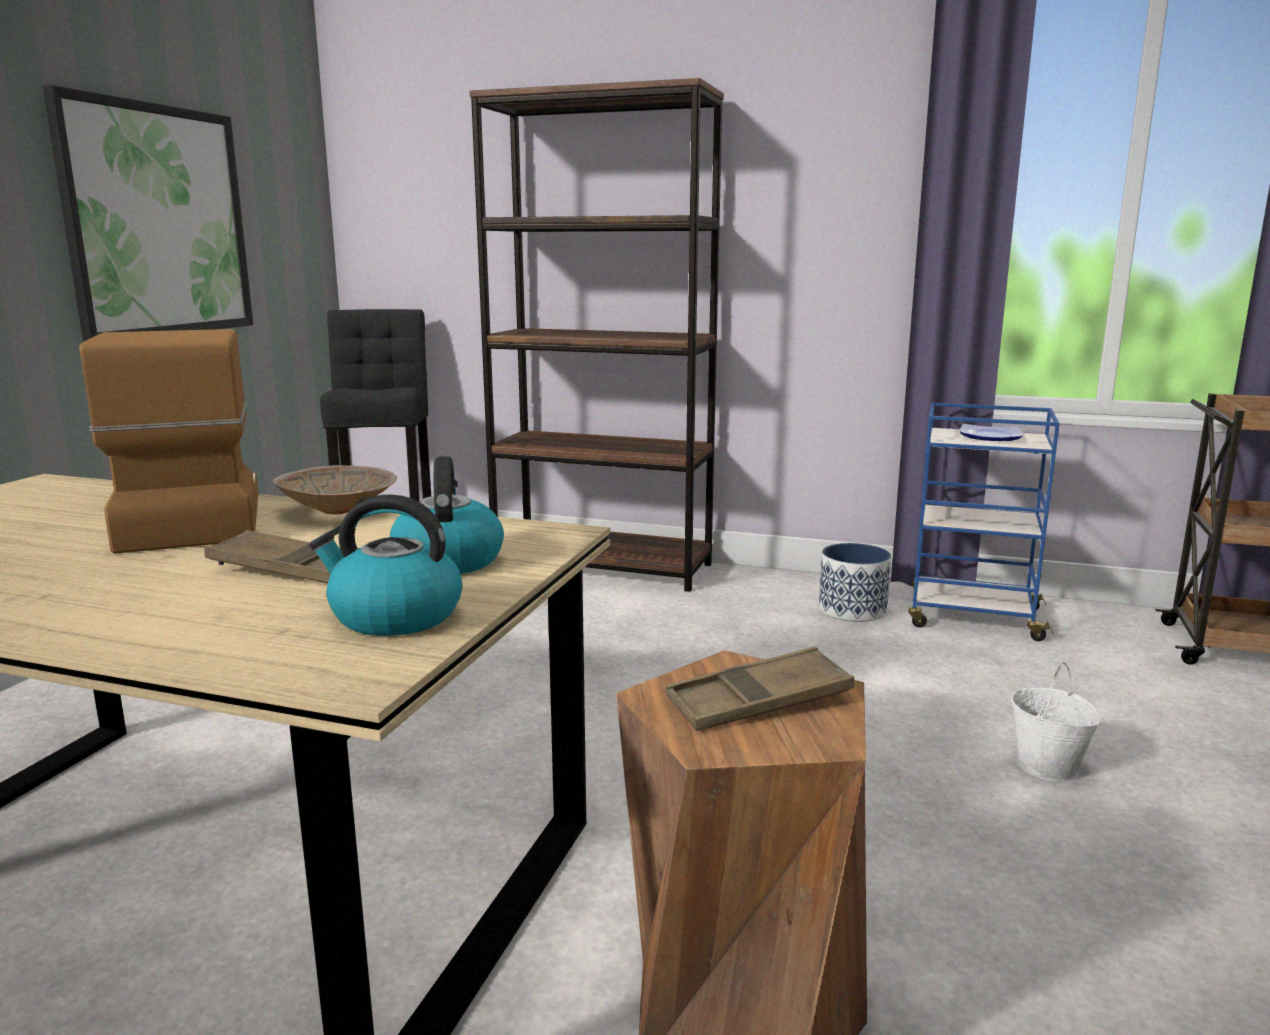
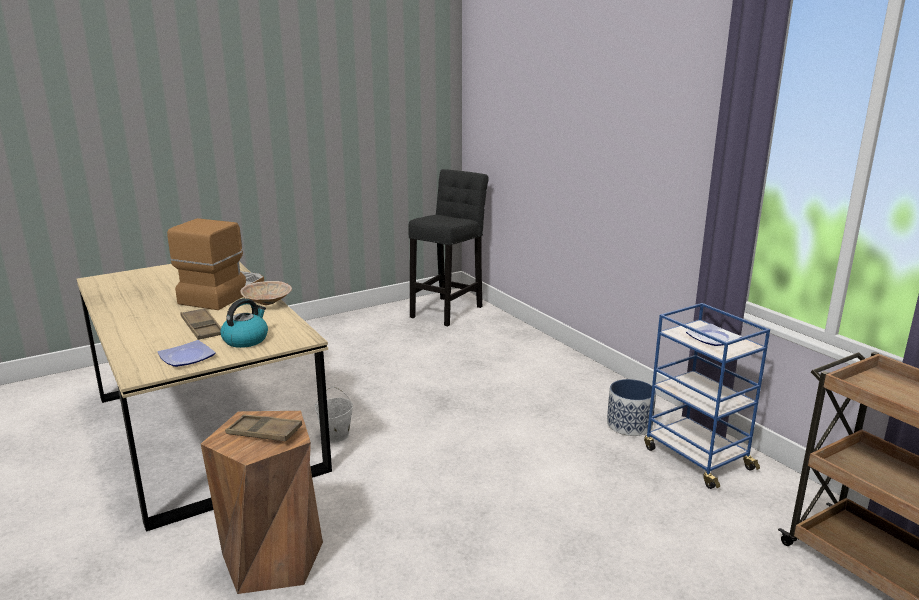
camera: 40 degrees right, 5 degrees up
(157, 221) = (339, 128): picture -> none
(394, 616) = (186, 358): kettle -> plate
(603, 566) = (539, 350): brown bookcase -> none
(1047, 767) = (561, 548): white bucket -> white bucket (335, 435)

